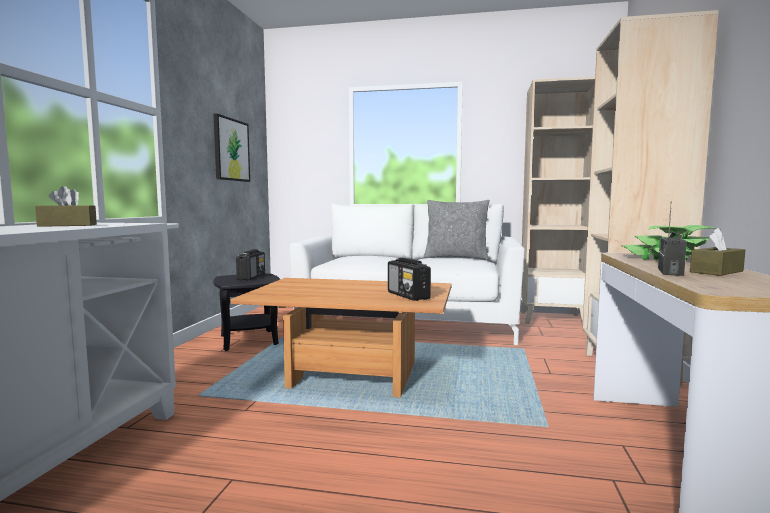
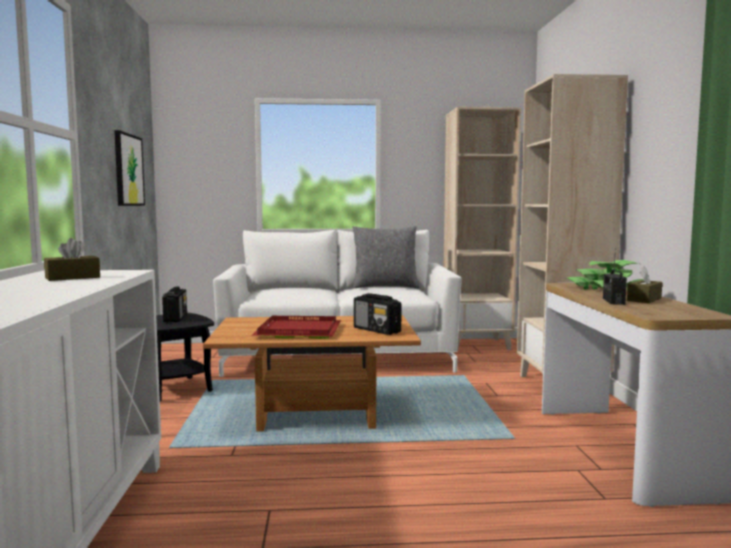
camera: 15 degrees left, 0 degrees up
(330, 292) = (297, 330): none -> red tray

